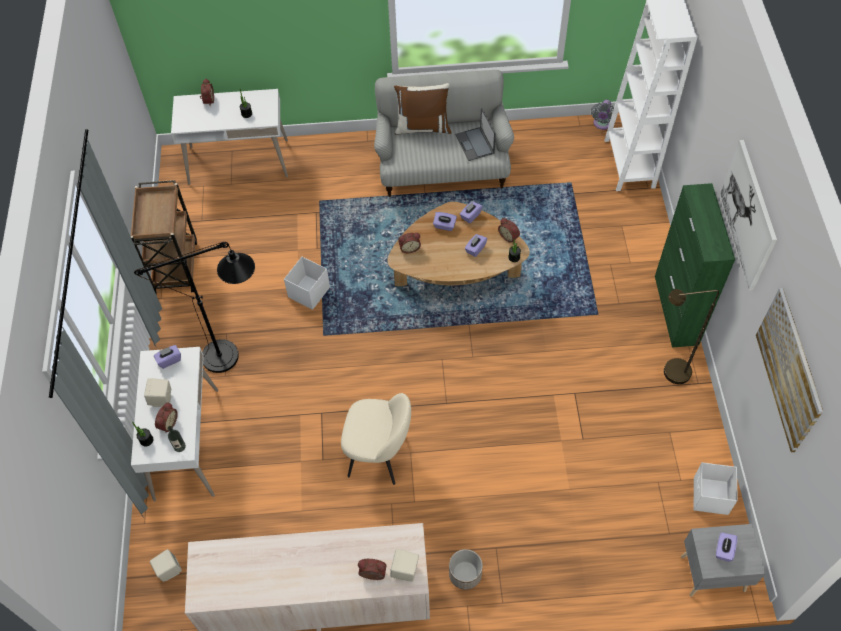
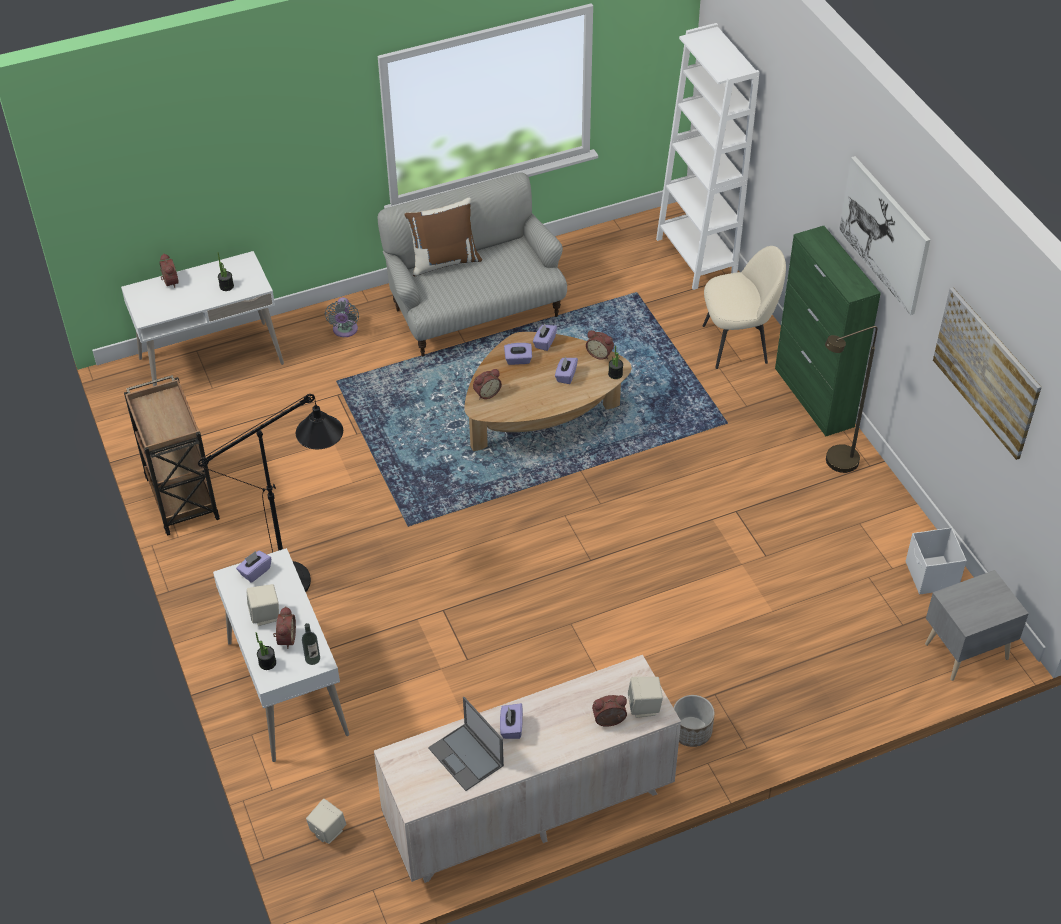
camera: 20 degrees left, 10 degrees down
(309, 292) = (369, 483): white storage box -> none
(379, 454) = (534, 635): beige chair -> beige chair (737, 344)
(475, 144) = (516, 266): laptop -> laptop (466, 757)
(602, 124) = (646, 223): grey fan -> grey fan (345, 331)
(723, 550) = (975, 603): purple tissue box -> purple tissue box (511, 727)

